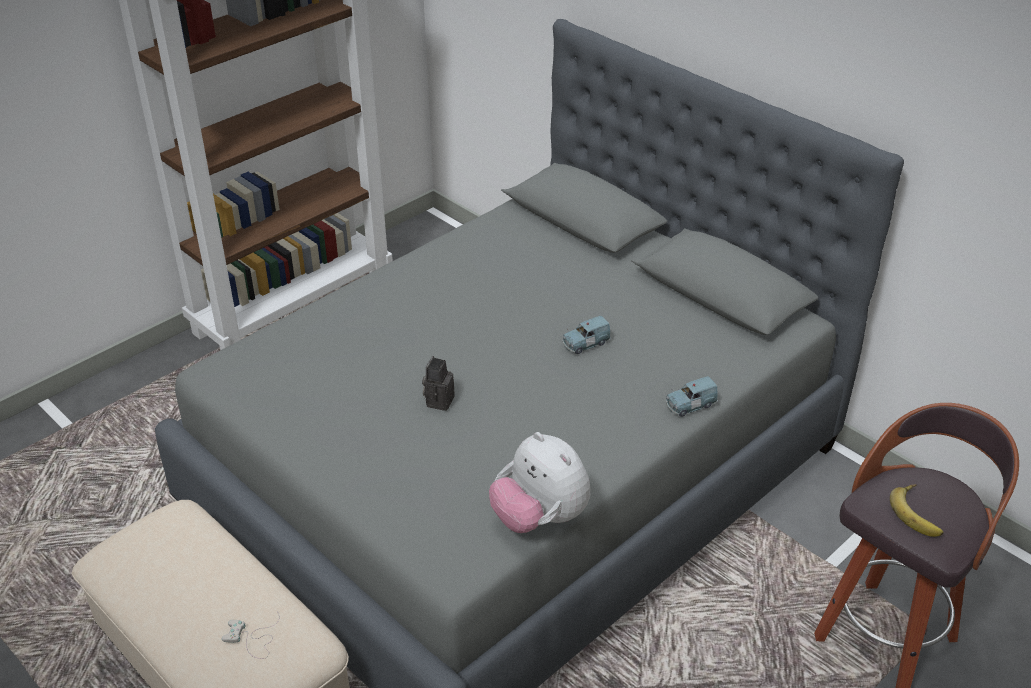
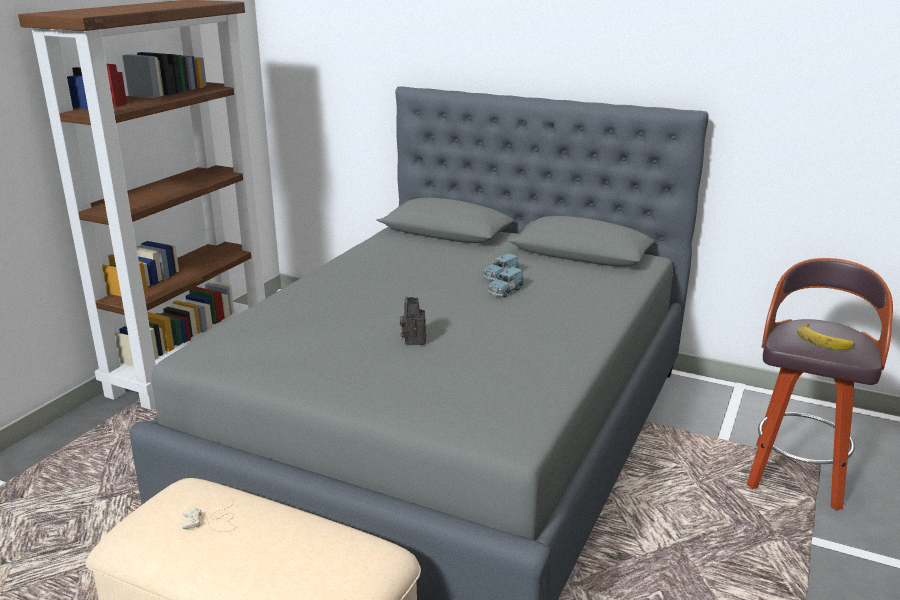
camera: 20 degrees left, 15 degrees down
(253, 639) = (326, 560): white game controller -> white game controller (213, 521)
(539, 518) = (557, 392): plush toy -> none
(690, 405) = (613, 310): blue toy car -> blue toy car (500, 276)

